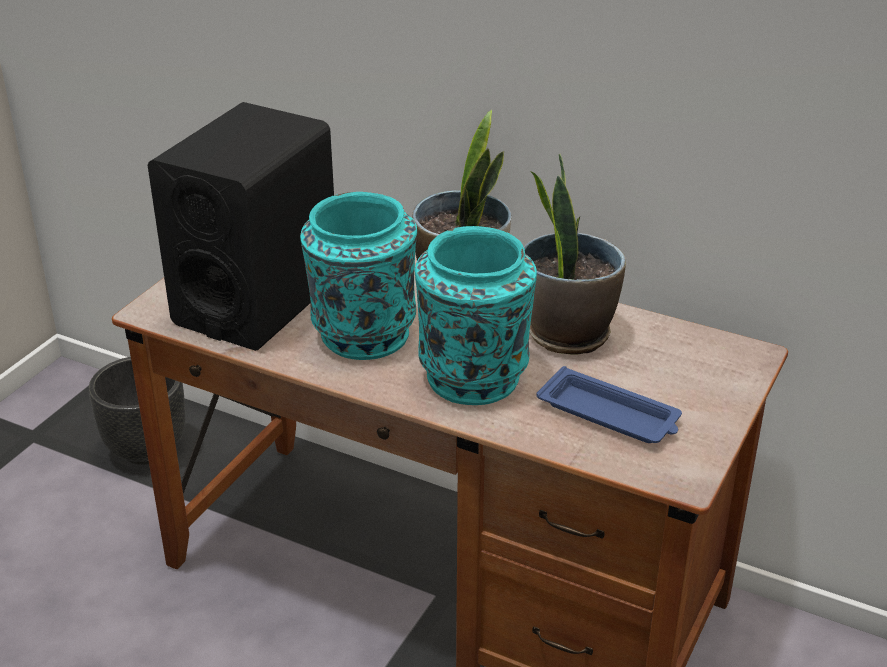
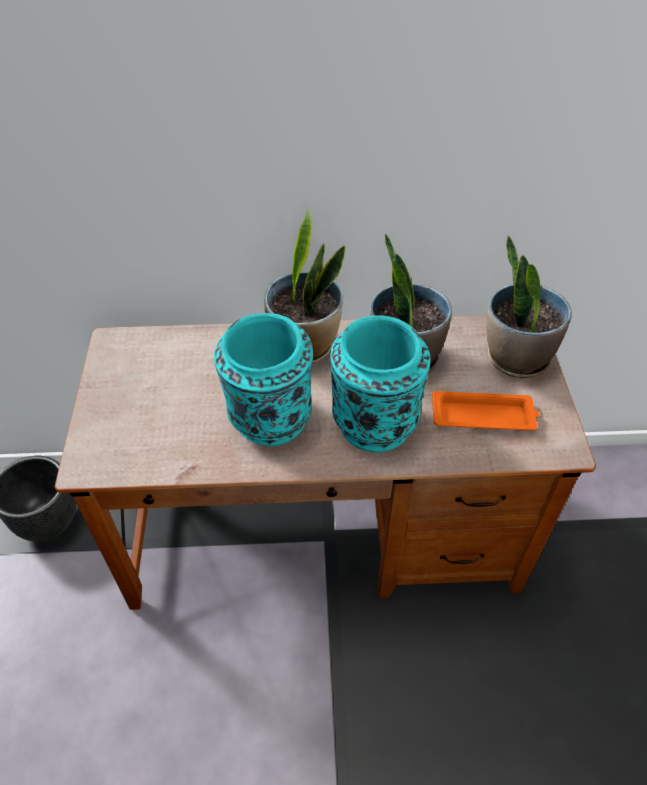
camera: 30 degrees left, 15 degrees up
(257, 302) = (165, 421): black speaker -> none
(610, 415) = (484, 416): blue tray -> orange tray
(707, 377) = (515, 358): none -> potted plant

